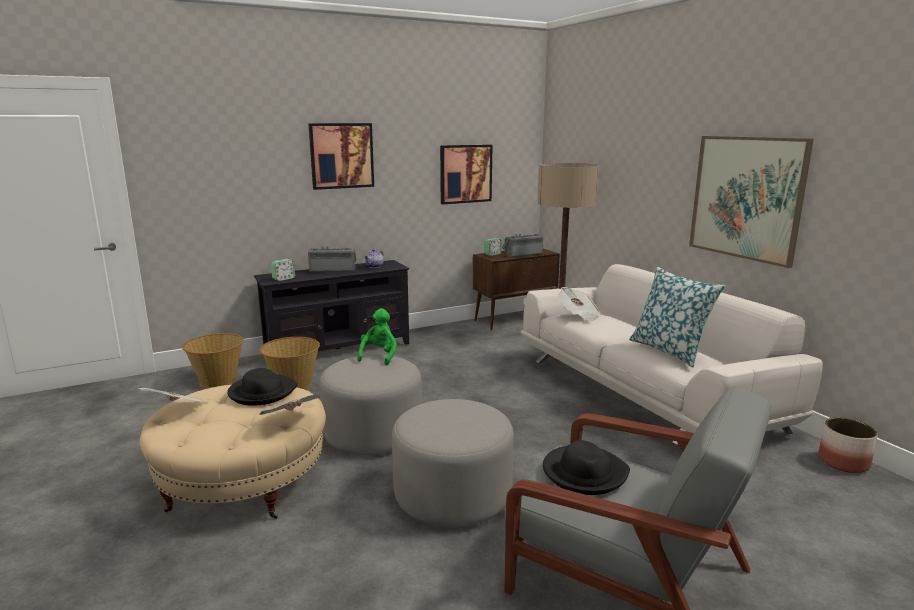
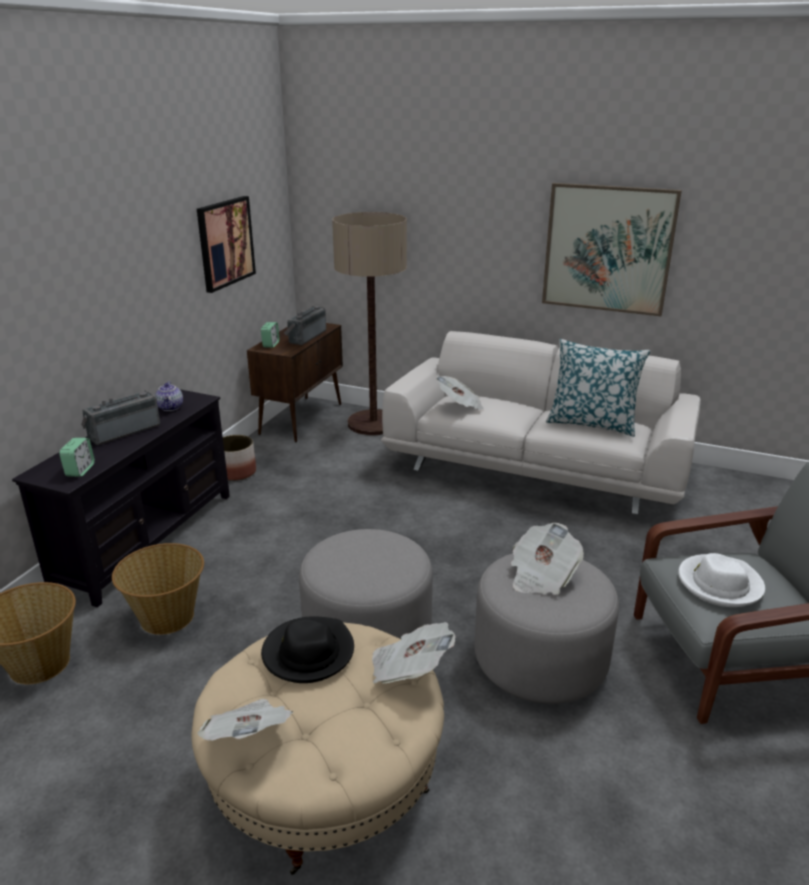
camera: 40 degrees left, 10 degrees up
(341, 156) = (91, 251): picture -> none
(379, 356) = (345, 537): green plush toy -> none
(455, 414) = (541, 576): none -> newspaper
(584, 473) = (719, 583): black hat -> white hat
(843, 462) = (728, 478): planter -> planter (237, 472)

